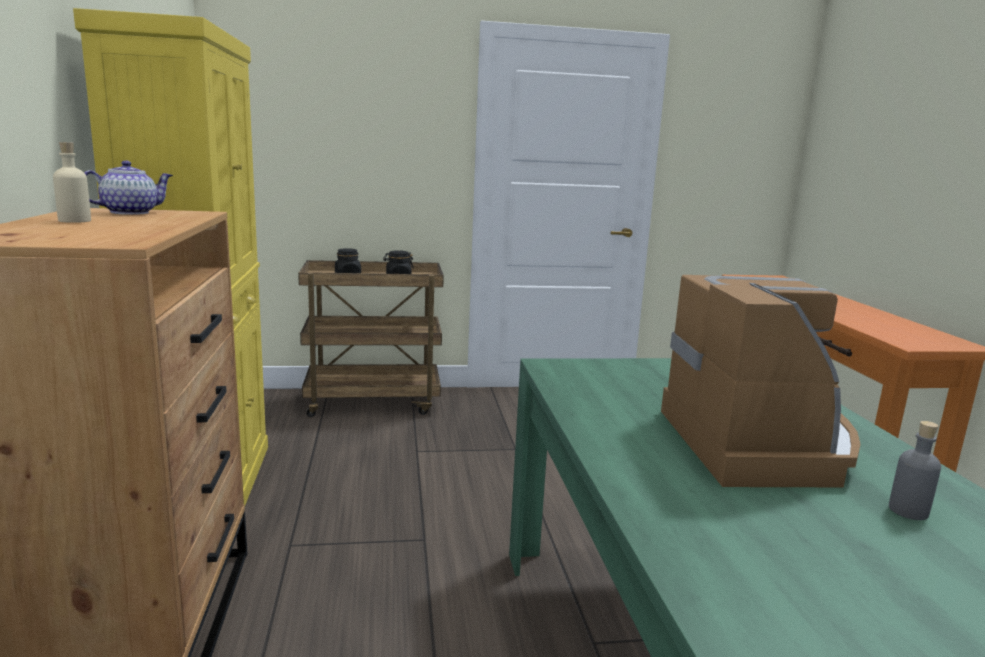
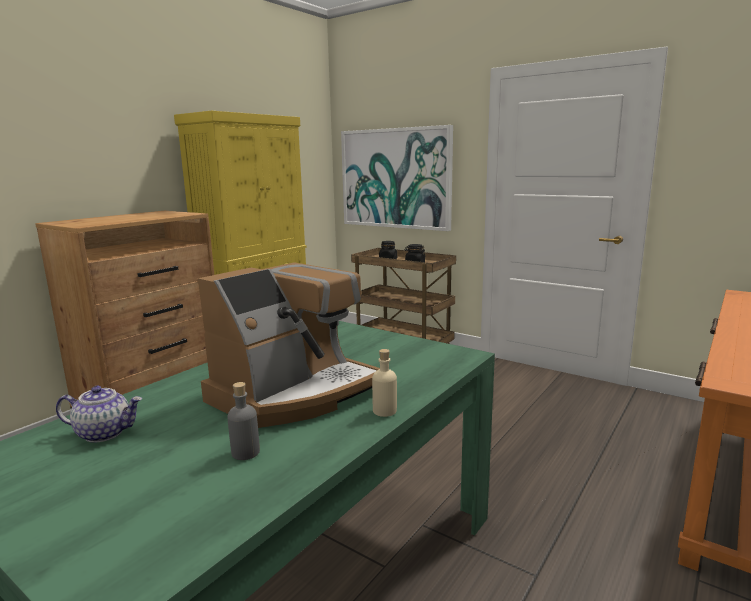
camera: 45 degrees right, 0 degrees up
(75, 221) = (124, 216): beige bottle -> beige bottle (384, 411)
(130, 212) = (165, 213): teapot -> teapot (105, 433)
(332, 156) = (395, 178): none -> picture

